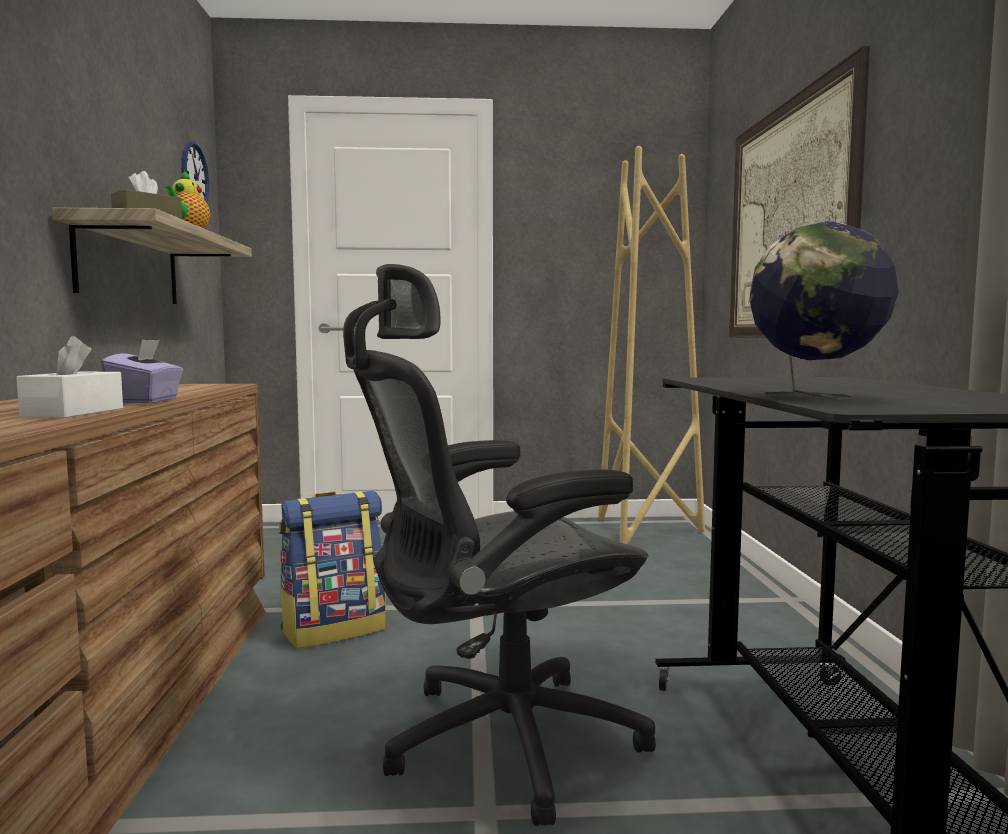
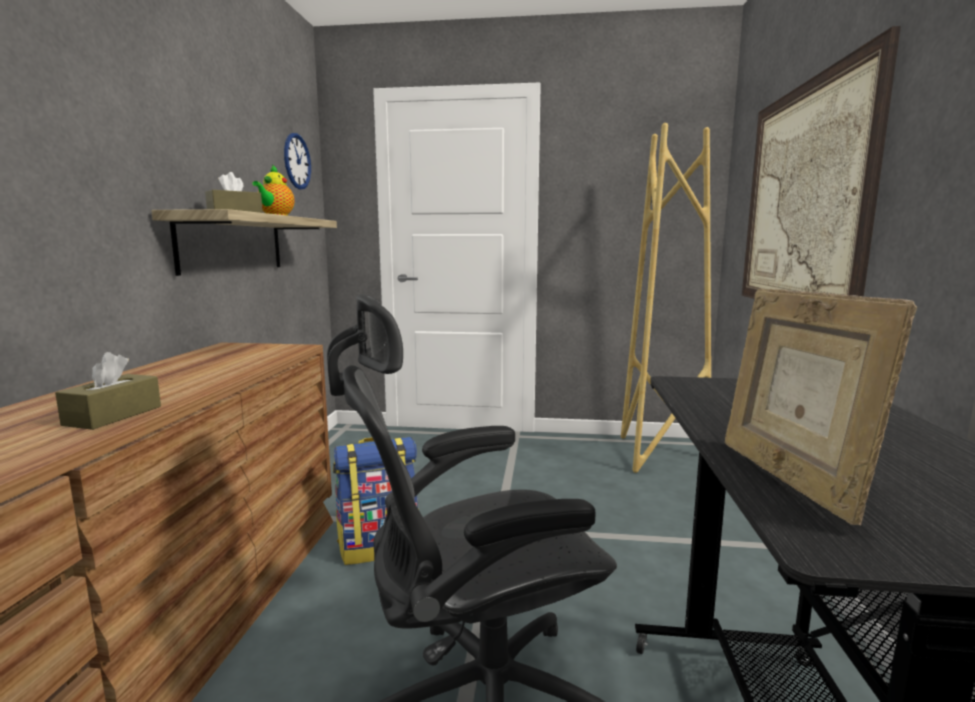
camera: 10 degrees right, 5 degrees up
(74, 412) = (113, 415): white tissue box -> brown tissue box
(146, 401) = (197, 387): purple tissue box -> none
(816, 397) = (788, 479): globe -> picture frame

